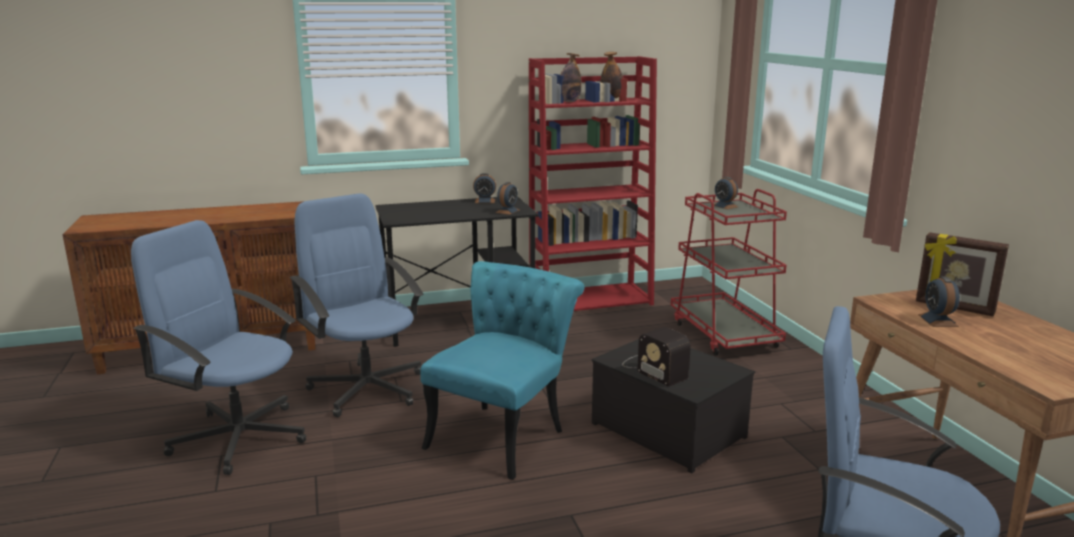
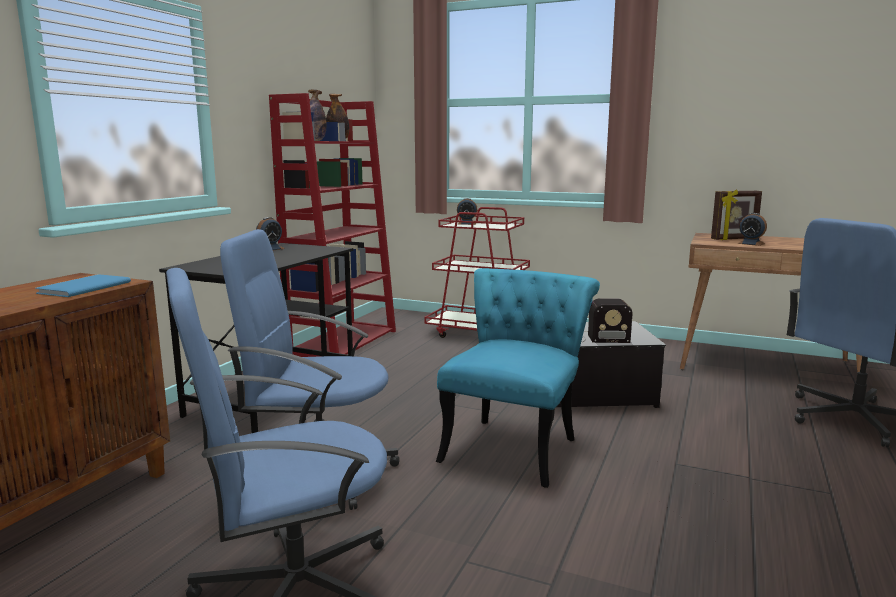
camera: 50 degrees left, 5 degrees down
(268, 214) = (81, 288): none -> blue book
(503, 433) = (515, 444): turquoise chair -> turquoise chair turned 45 degrees clockwise
(507, 211) = (321, 250): alarm clock -> none

